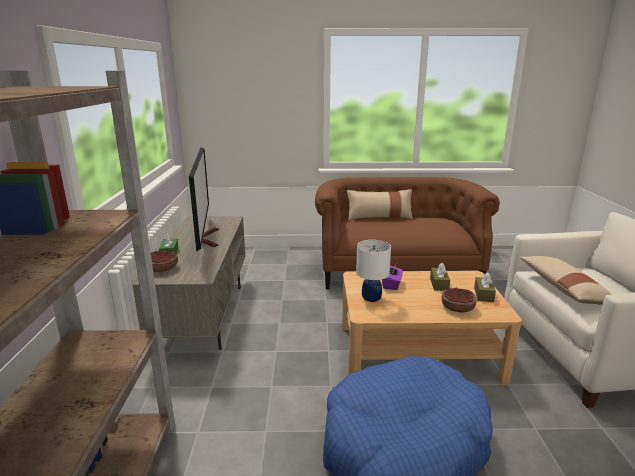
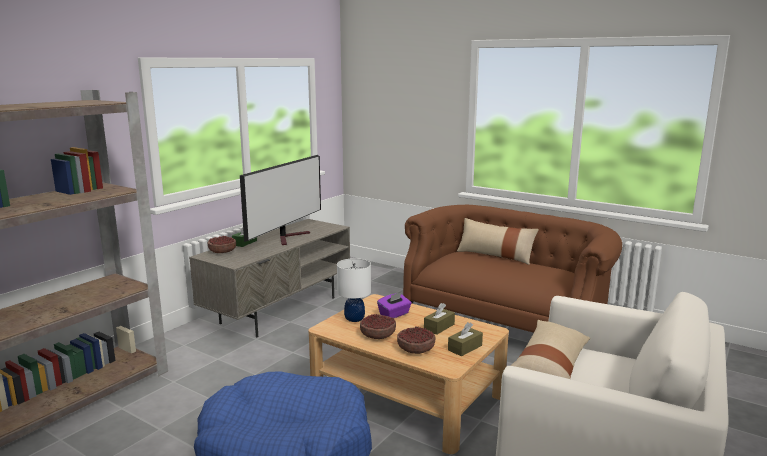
camera: 35 degrees right, 5 degrees down
(412, 306) = (378, 335): none -> bowl

